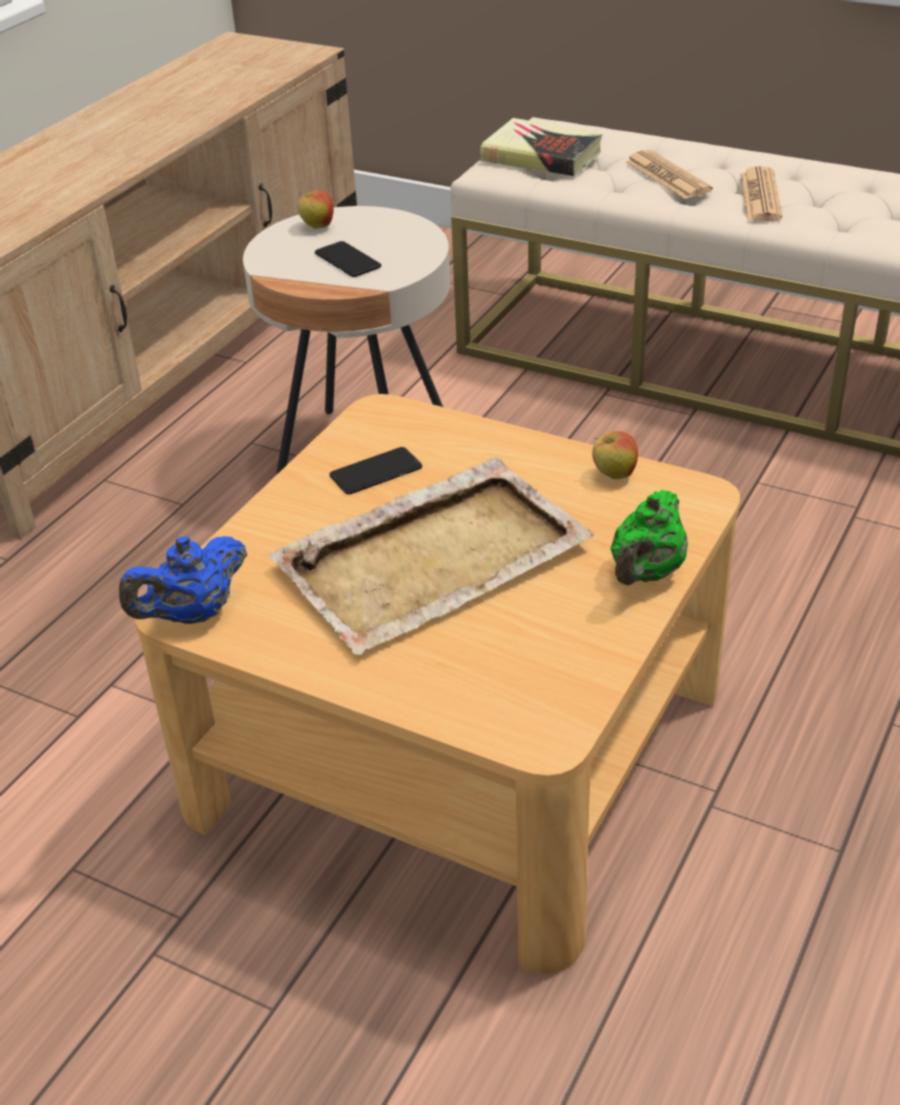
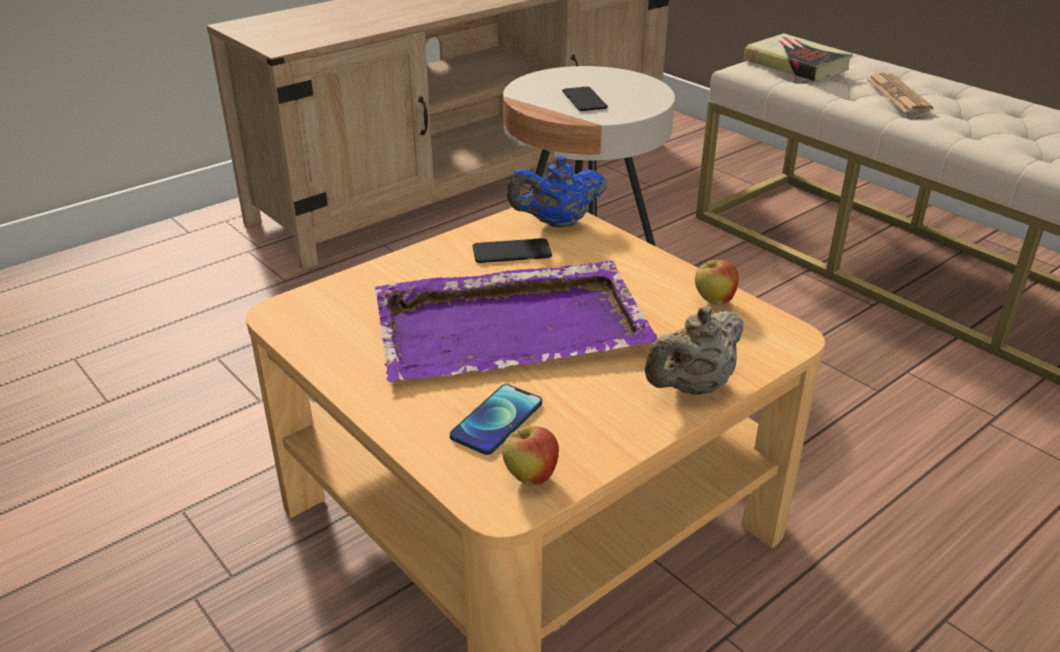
camera: 20 degrees right, 5 degrees down
(193, 614) = (292, 318): blue teapot -> blue teapot (557, 223)
(317, 227) = (578, 76): apple -> apple (530, 477)
(435, 558) = (513, 326): beige tray -> purple tray
(486, 662) = (497, 420): none -> phone
(646, 573) = (692, 387): green teapot -> beige teapot
(760, 196) = (976, 121): newspaper -> none

